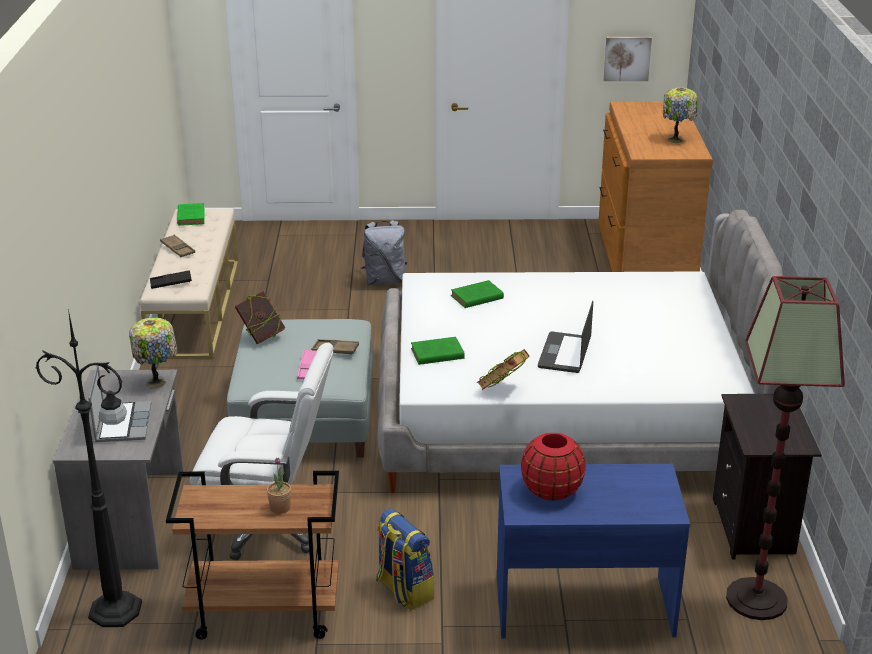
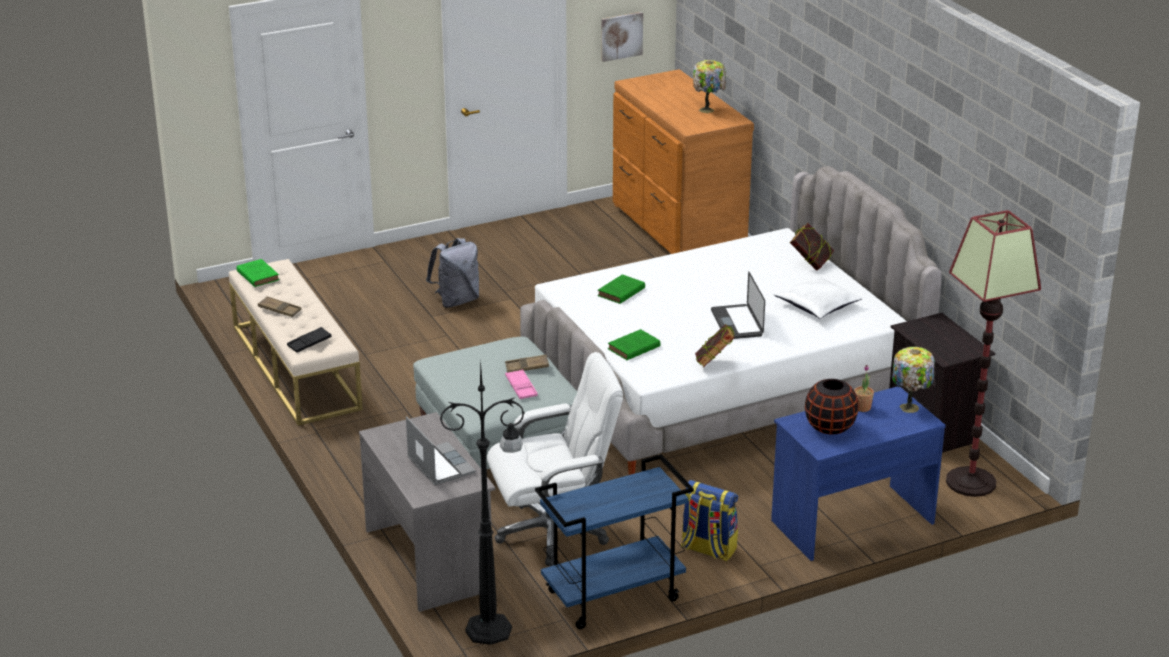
camera: 25 degrees left, 0 degrees up
(157, 382) = (432, 426): table lamp -> table lamp (910, 407)
(261, 336) = (447, 371): book -> book (810, 264)
(263, 613) = (612, 597): brown cart -> blue cart
(280, 508) = (635, 494): potted plant -> potted plant (862, 407)
(551, 491) = (830, 427): red vase -> black vase
(667, 355) = (818, 306): none -> white pillow

